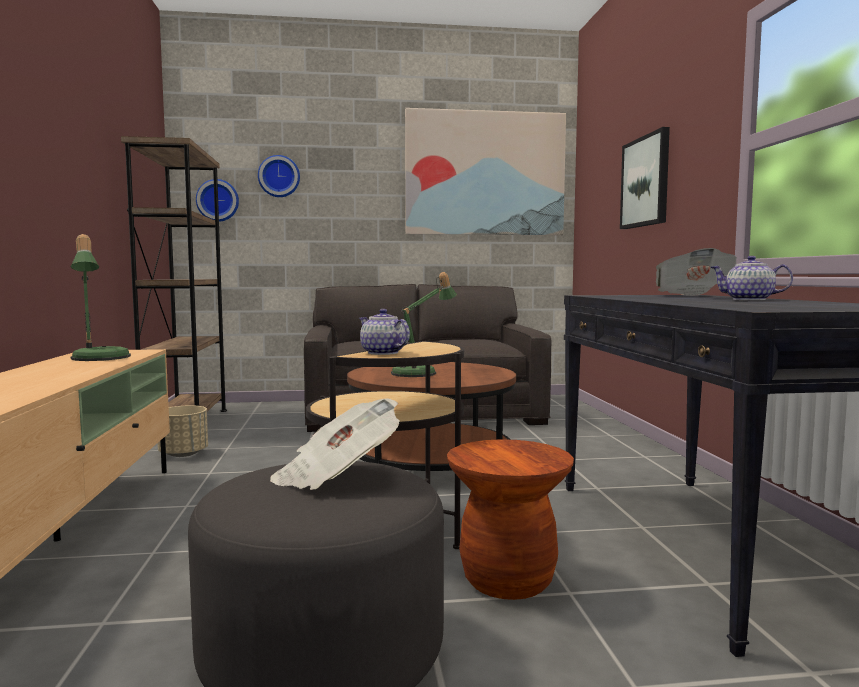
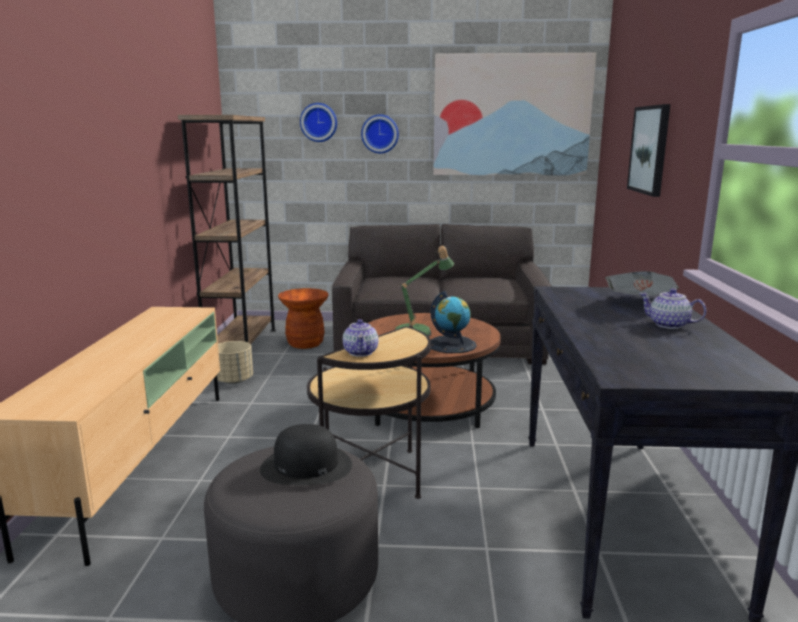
camera: 10 degrees right, 10 degrees up
(99, 359) = (162, 324): table lamp -> none
(218, 200) = (266, 145): wall clock -> wall clock (380, 134)
(336, 476) = (306, 466): newspaper -> black hat
(383, 353) = (361, 352): teapot -> teapot turned 150 degrees counterclockwise
(465, 379) = (452, 345): none -> globe
(507, 580) = (444, 532): brown stool -> brown stool (305, 343)

